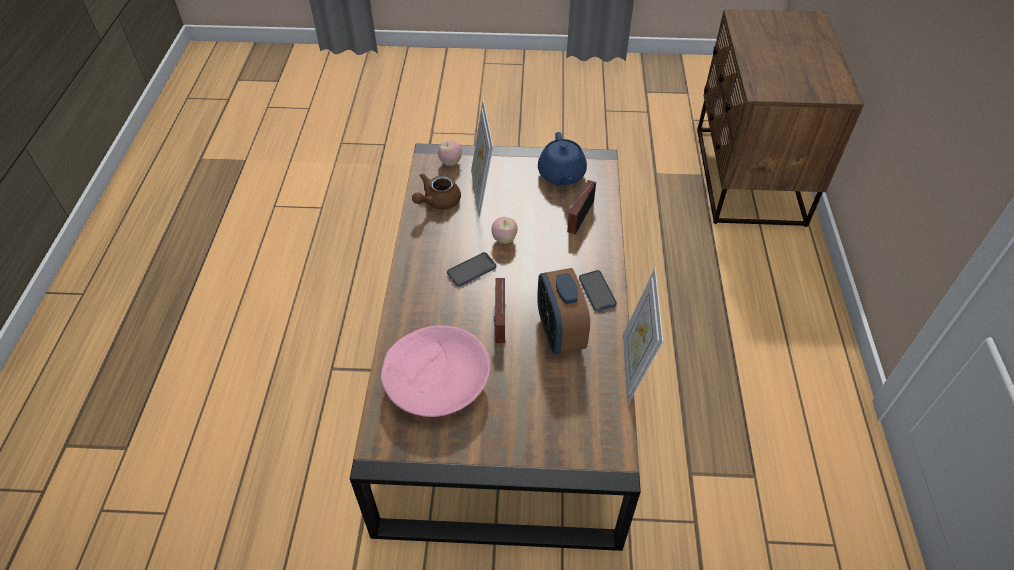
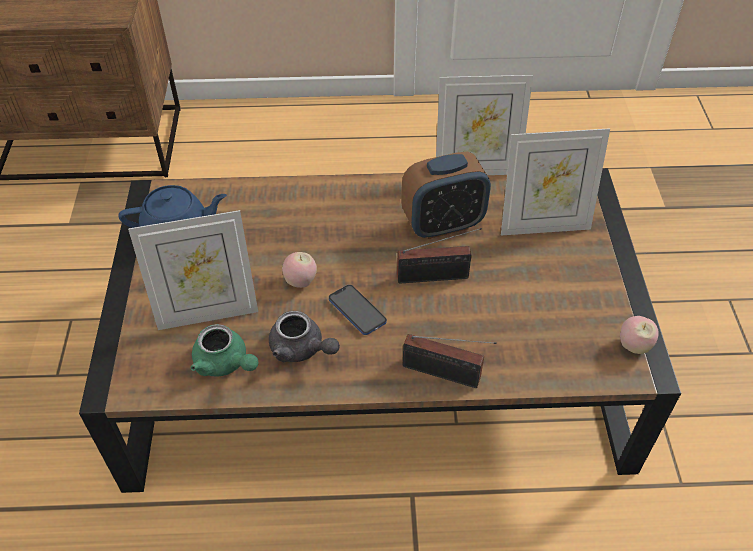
camera: 95 degrees left, 0 degrees up
(437, 202) = (225, 363): brown teapot -> green teapot
(438, 384) = (537, 325): pink bowl -> none
(441, 239) = (301, 349): none -> grey teapot
(450, 163) = (137, 357): apple -> apple (633, 346)
(554, 411) = (543, 225): none -> picture frame
(579, 218) = (261, 212): radio -> radio (445, 374)
(597, 292) = (379, 196): phone -> none

